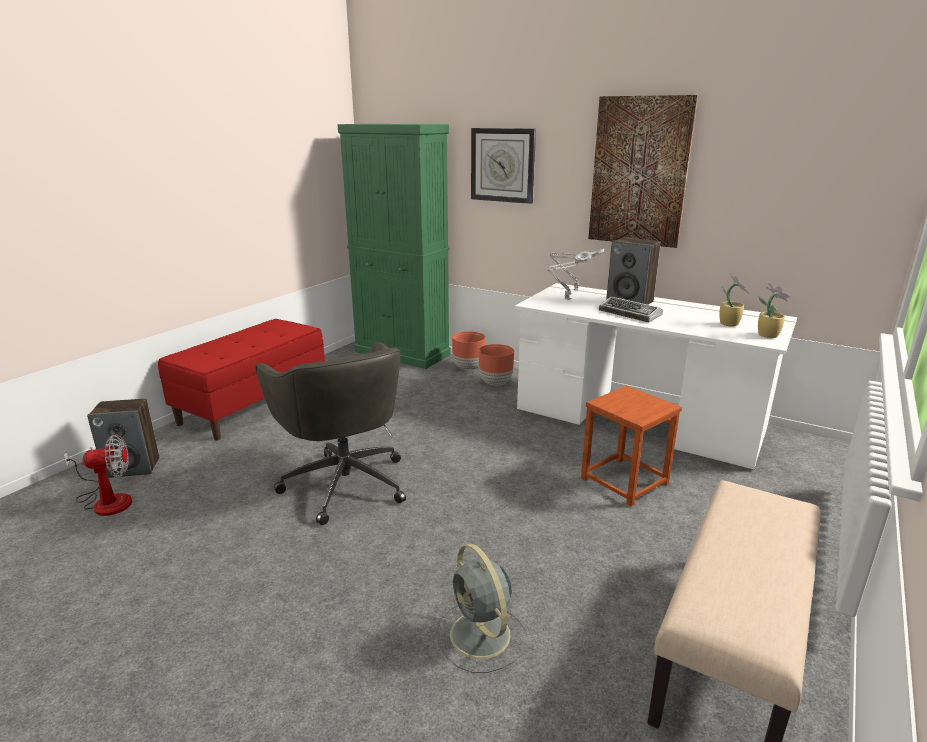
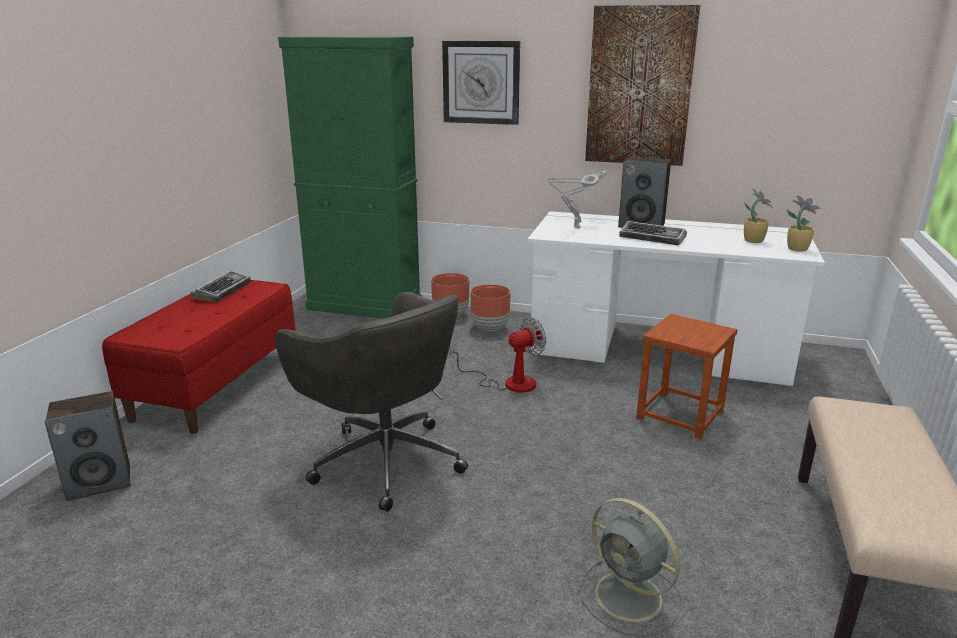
camera: 15 degrees left, 0 degrees up
(106, 501) = (89, 528): fan -> fan (509, 383)
(267, 329) = (222, 291): none -> keyboard

